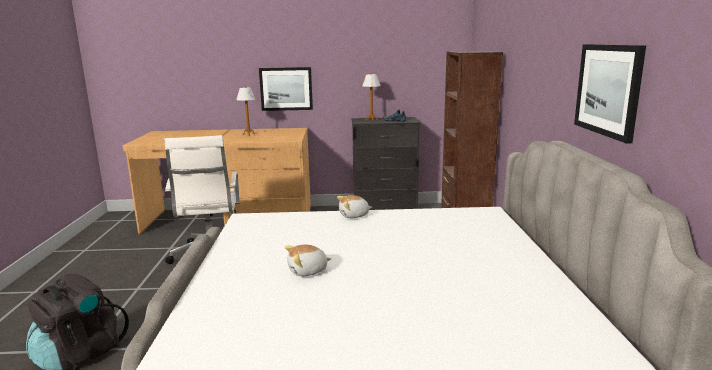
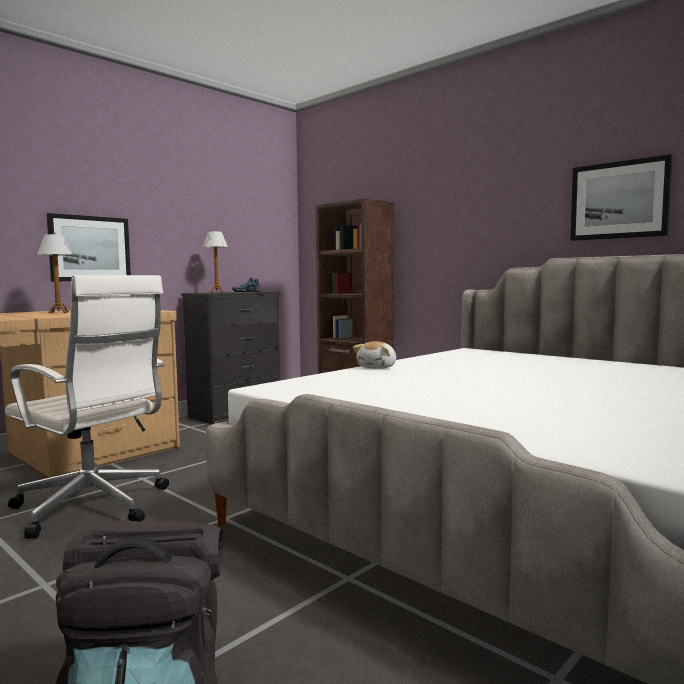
camera: 45 degrees left, 10 degrees down
(308, 271) = (498, 397): plush toy -> none

